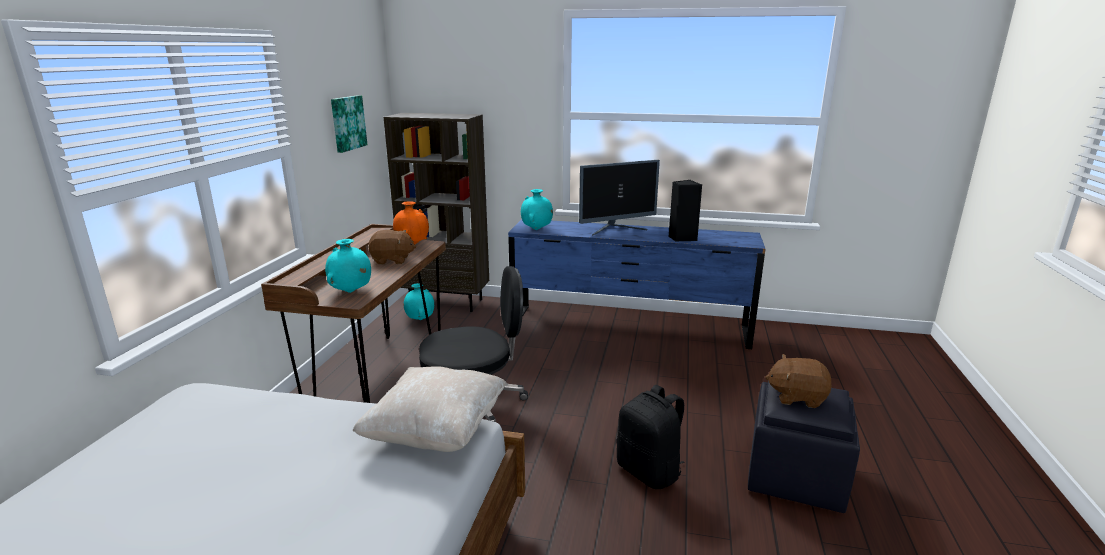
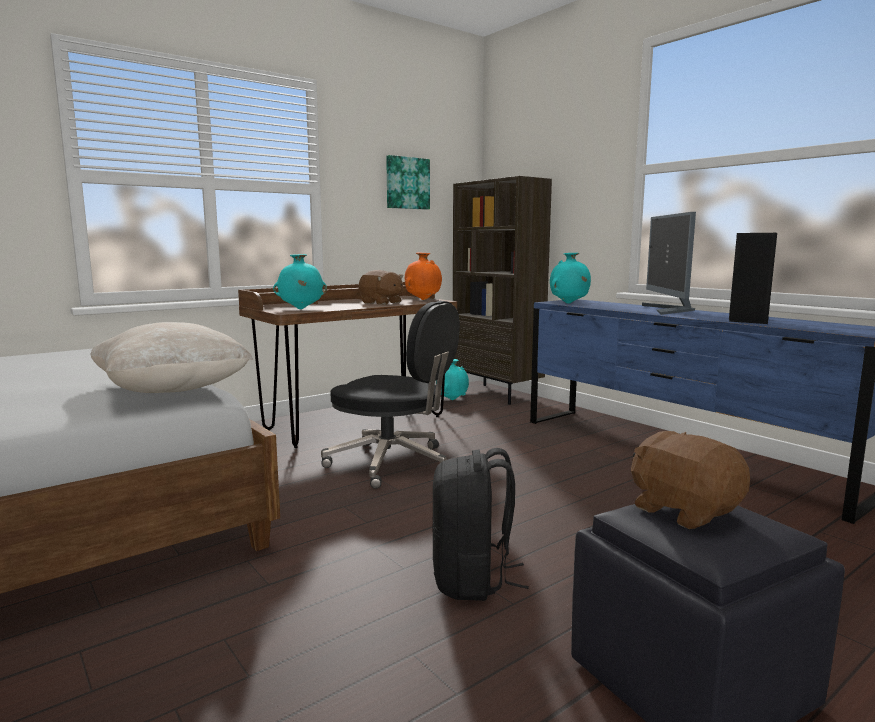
camera: 40 degrees right, 10 degrees down
(616, 229) = (668, 310): monitor -> monitor turned 75 degrees clockwise

